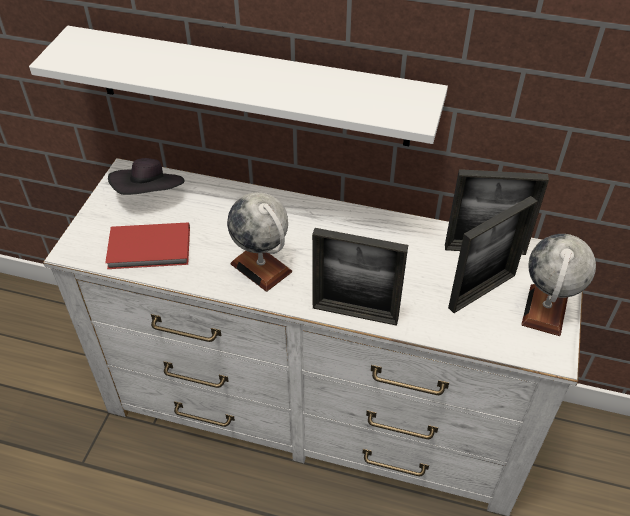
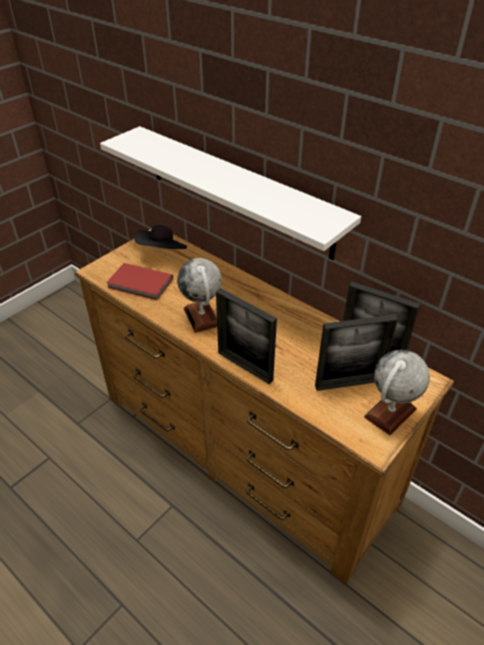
camera: 25 degrees right, 5 degrees down
(316, 406) = (244, 447): white dresser -> brown dresser

